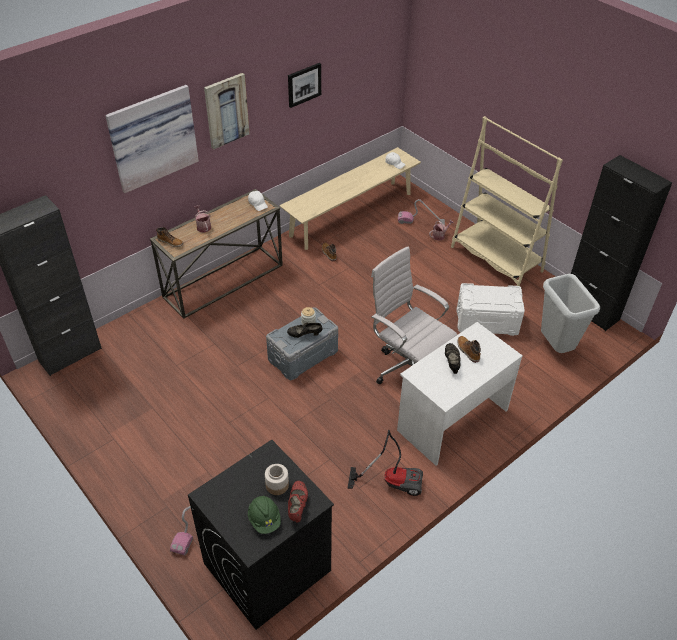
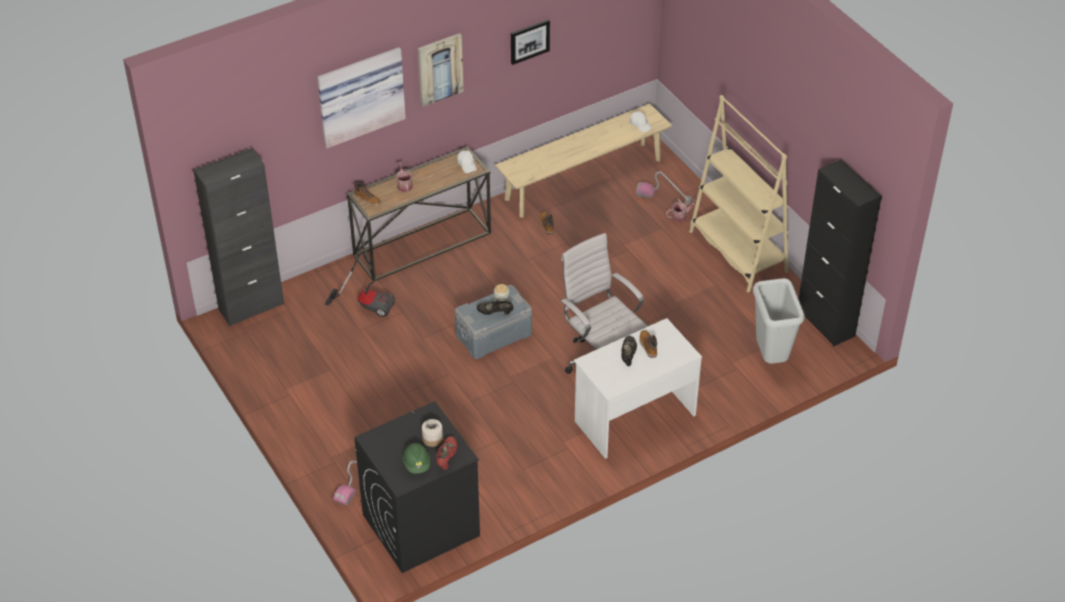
camera: 10 degrees right, 0 degrees up
(392, 481) = (557, 467): vacuum cleaner -> vacuum cleaner (367, 303)
(487, 322) = (704, 321): white storage box -> none

